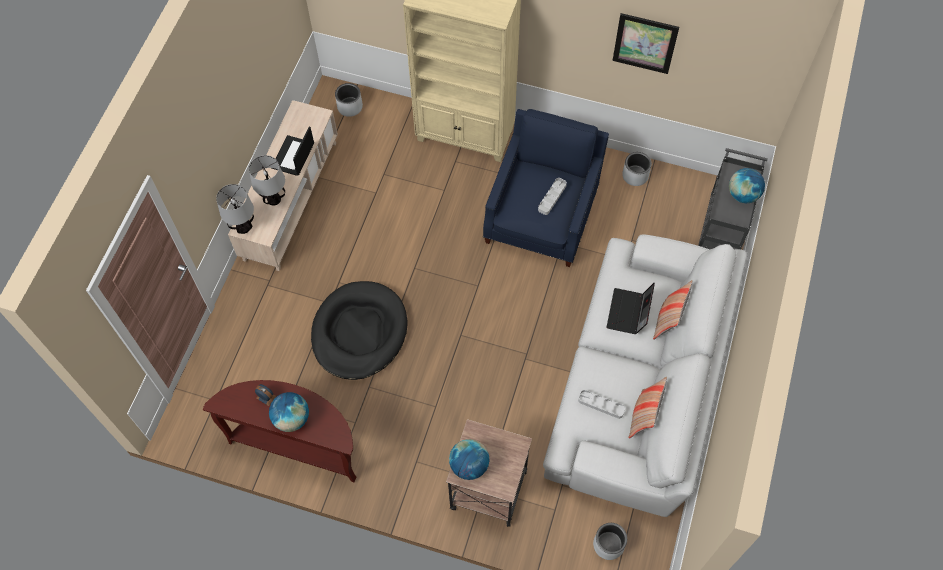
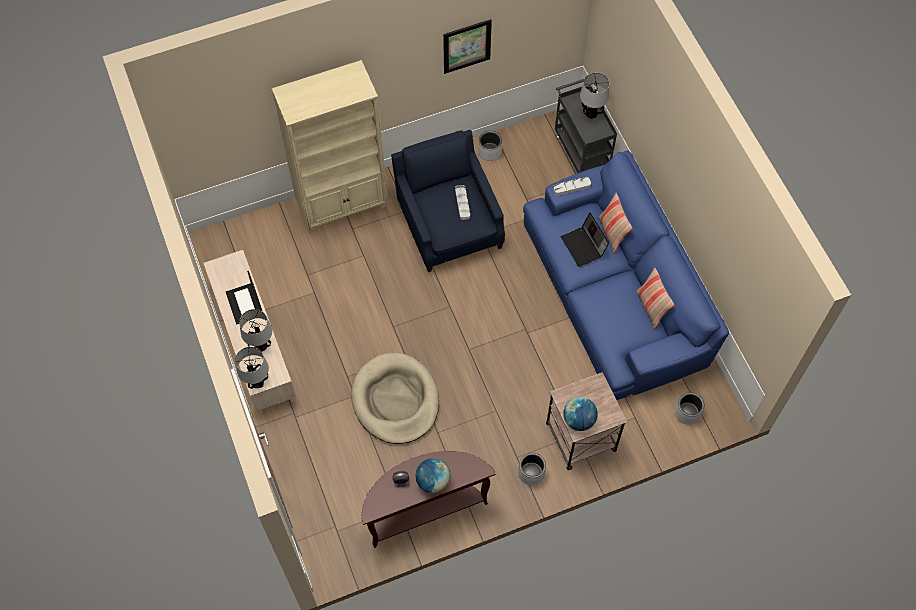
camera: 40 degrees left, 0 degrees up
(349, 107) = (233, 242): grey planter -> grey planter (531, 473)
(359, 332) = (395, 400): black dog bed -> beige dog bed
(601, 405) = (619, 320): grey tray -> grey tray (571, 187)
(639, 383) = (616, 293): white sofa -> blue sofa
(743, 195) = (591, 113): globe -> table lamp

